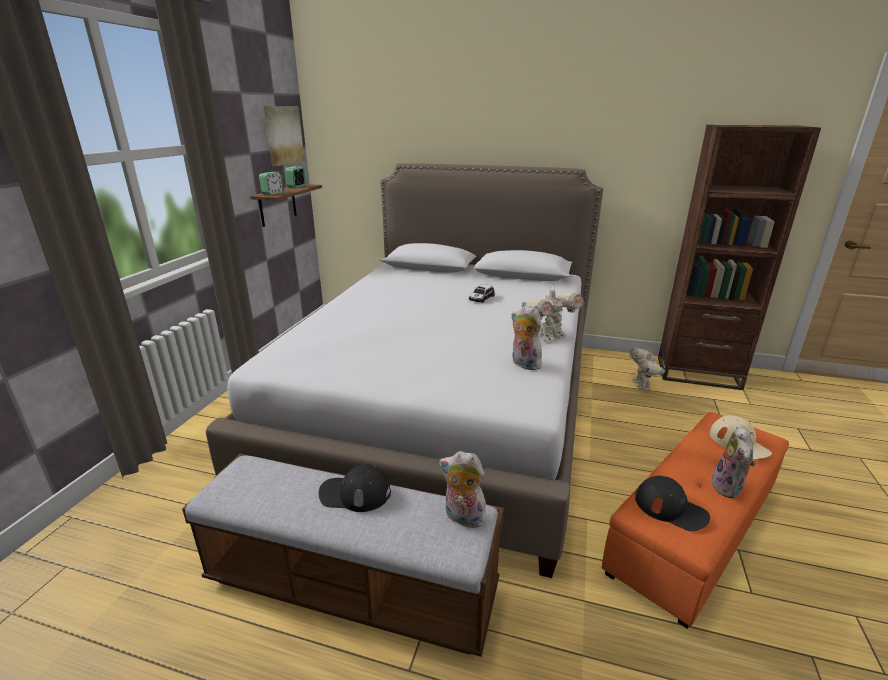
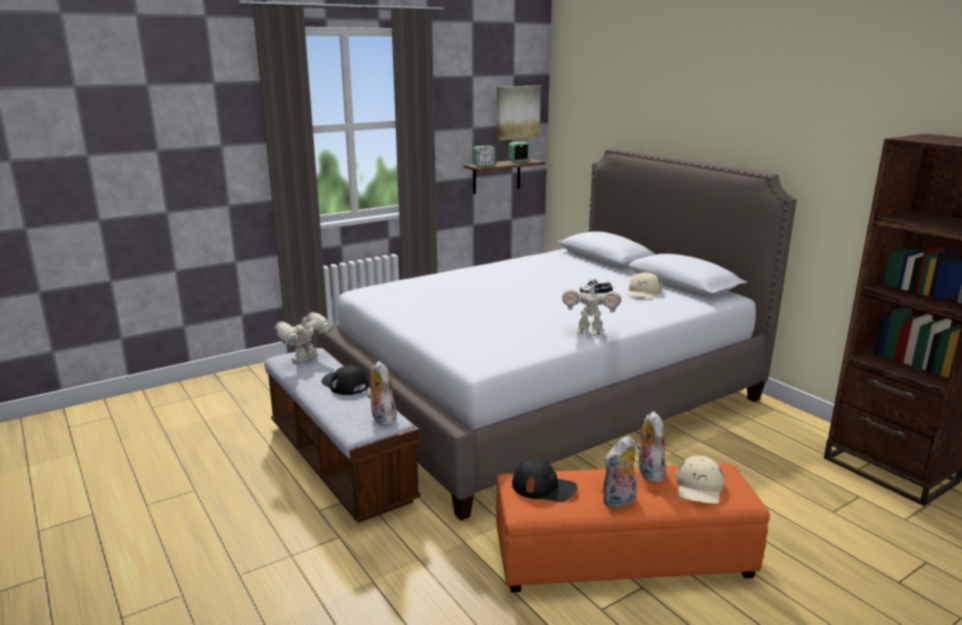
camera: 40 degrees right, 5 degrees down
(513, 288) = (643, 292): none -> beige cap
(523, 364) = (525, 341): plush toy -> plush toy (648, 472)
(642, 384) = (785, 452): toy robot -> toy robot (306, 359)
(670, 508) = (544, 487): black cap -> black cap turned 60 degrees counterclockwise

